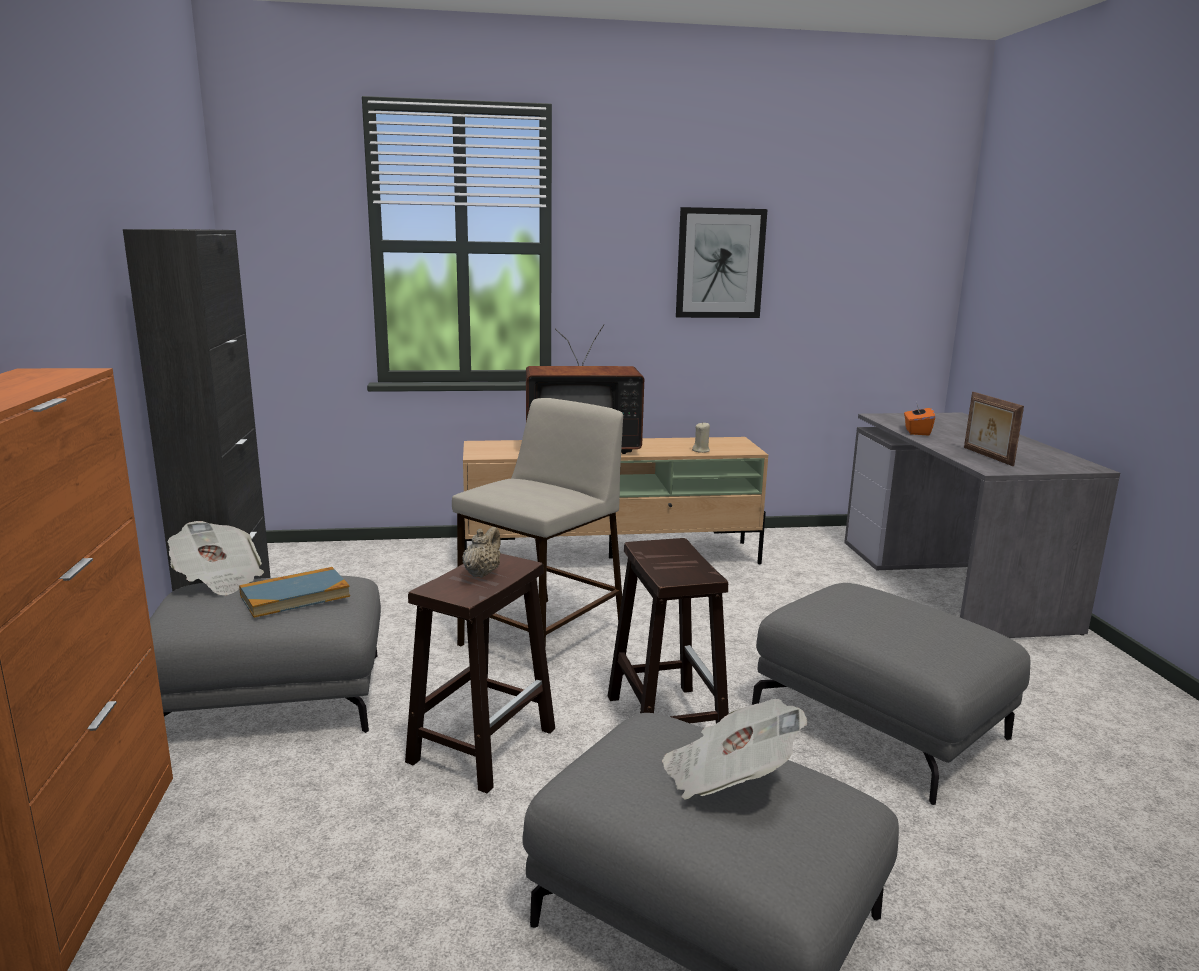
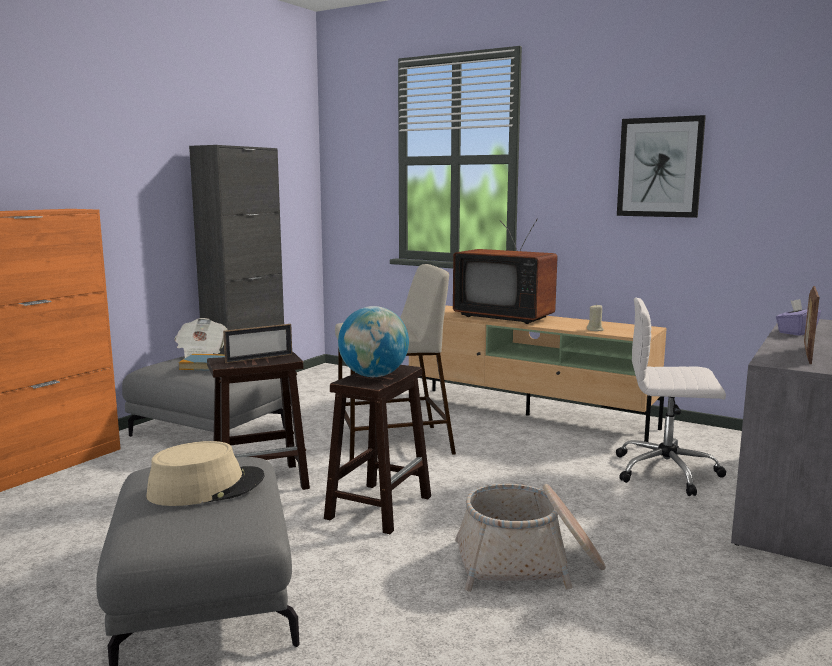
camera: 40 degrees right, 5 degrees down
(482, 573) = (259, 358): beige teapot -> picture frame
(674, 563) = (374, 376): none -> globe
(728, 778) = (206, 487): newspaper -> beige hat
(817, 586) = (668, 472): none -> white office chair
(881, 724) = (528, 564): grey ottoman -> basket
(916, 432) = (796, 332): orange tissue box -> purple tissue box

